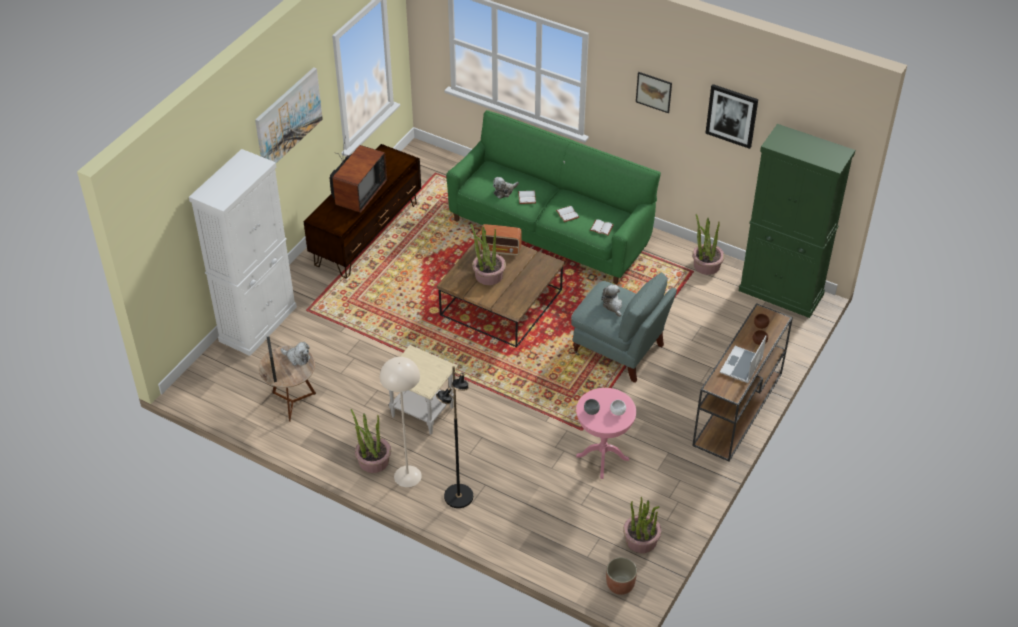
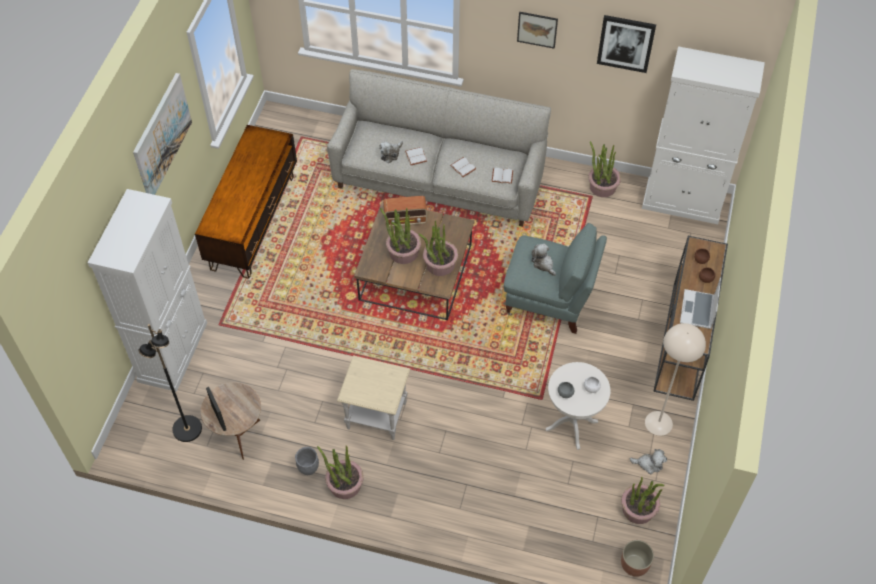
camera: 15 degrees left, 10 degrees up
(297, 358) = (239, 396): plush toy -> plush toy (649, 464)
(345, 442) = (308, 469): none -> grey planter
(357, 194) = (241, 189): television -> none
(407, 476) = (385, 493): beige floor lamp -> beige floor lamp (658, 423)
(458, 497) = (444, 505): black floor lamp -> black floor lamp (187, 429)
(519, 291) = (440, 264): none -> potted plant
(550, 232) = (439, 181): green sofa -> grey sofa
(602, 457) = (571, 425): pink side table -> white side table
(781, 292) = (682, 202): green cabinet -> white cabinet

